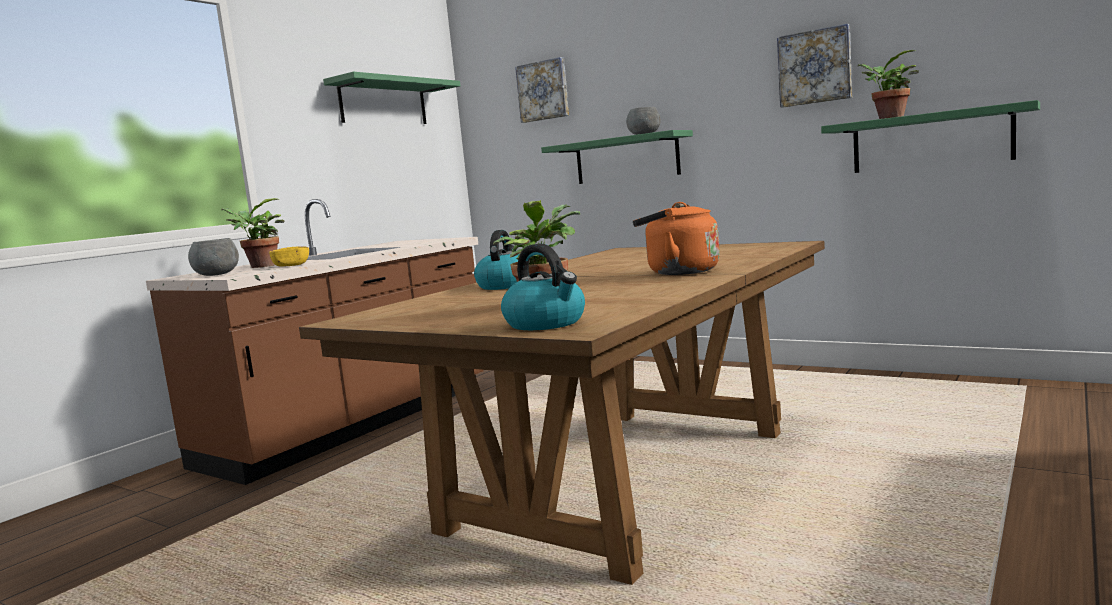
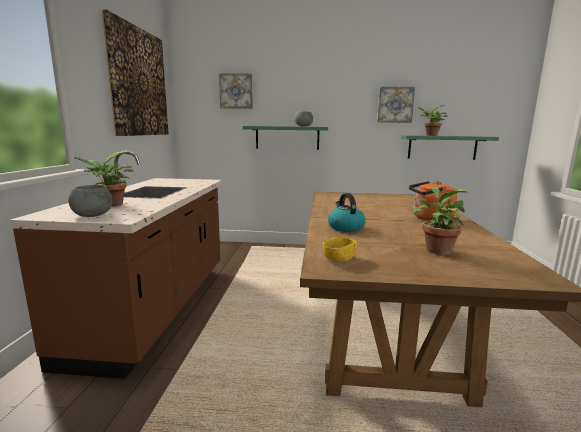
camera: 30 degrees left, 5 degrees up
(291, 265) = (147, 206): yellow bowl -> yellow bowl (339, 258)
(383, 103) = (138, 83): green shelf -> picture
(546, 323) = (504, 273): kettle -> none

